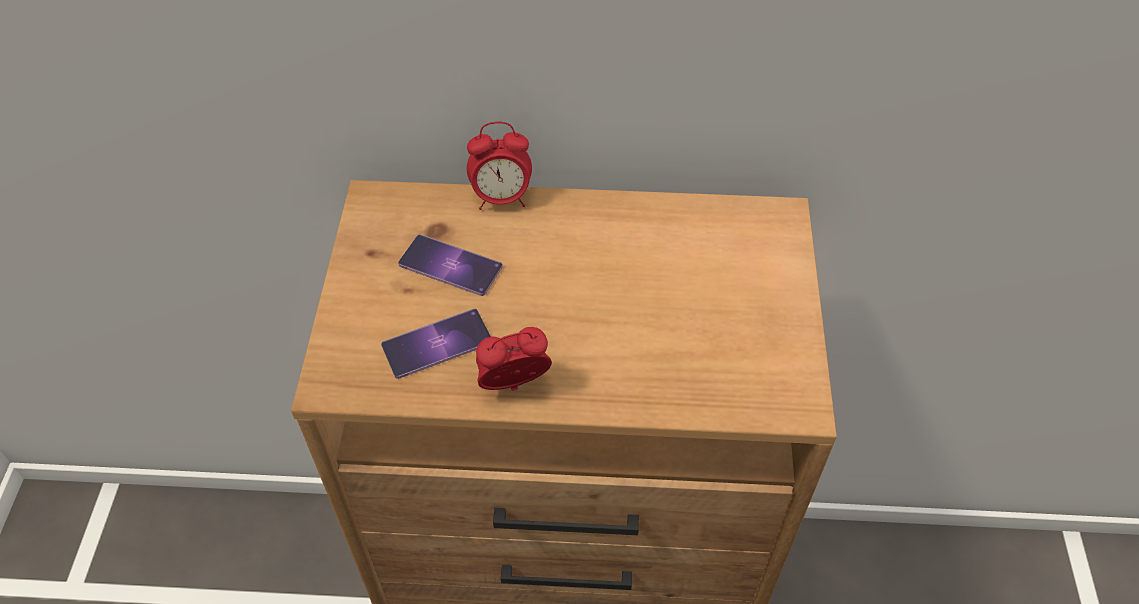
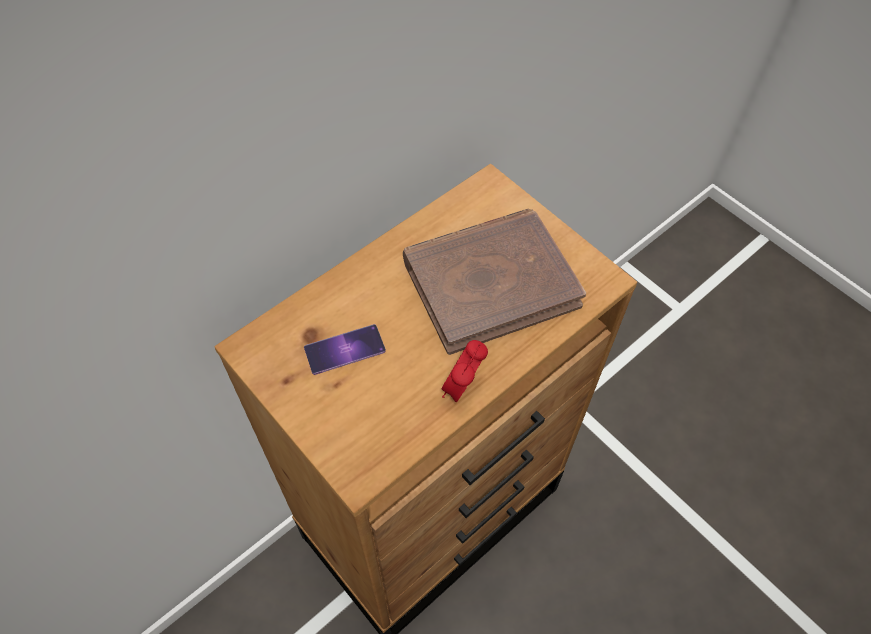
camera: 45 degrees left, 5 degrees up
(437, 343) = (392, 401): phone -> none
(501, 198) = (326, 286): alarm clock -> none
(663, 312) = (490, 283): none -> brown book

